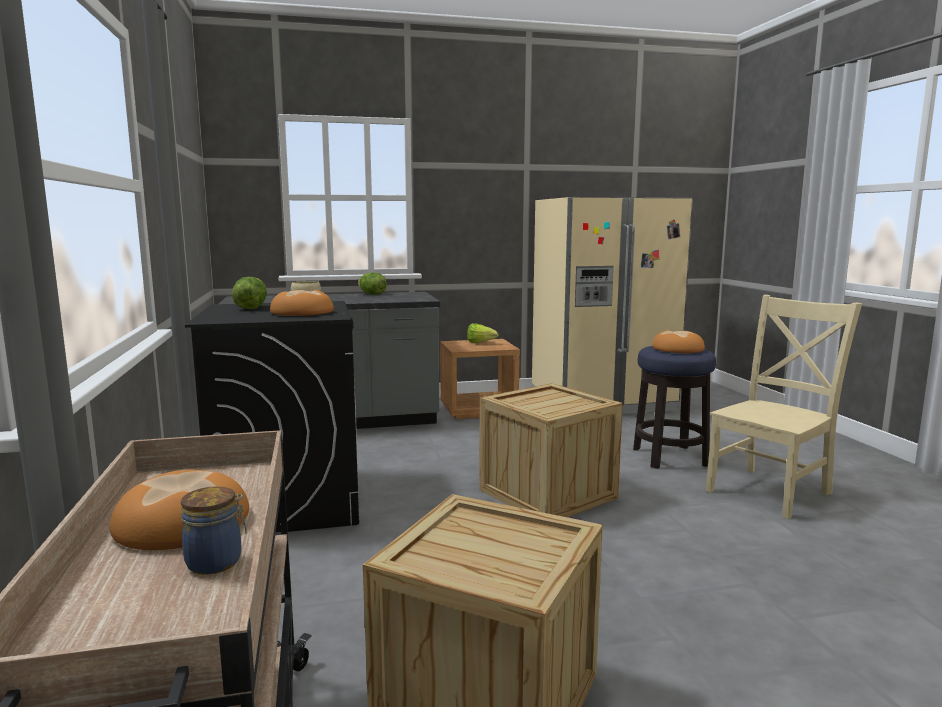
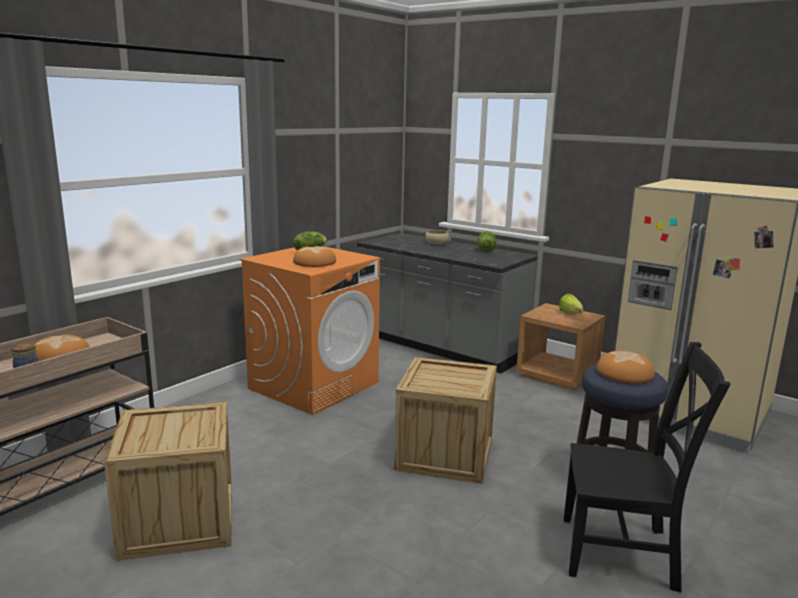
camera: 50 degrees right, 5 degrees up
(288, 500) = (314, 385): black washing machine -> orange washing machine
(771, 491) = (624, 553): beige chair -> black chair

